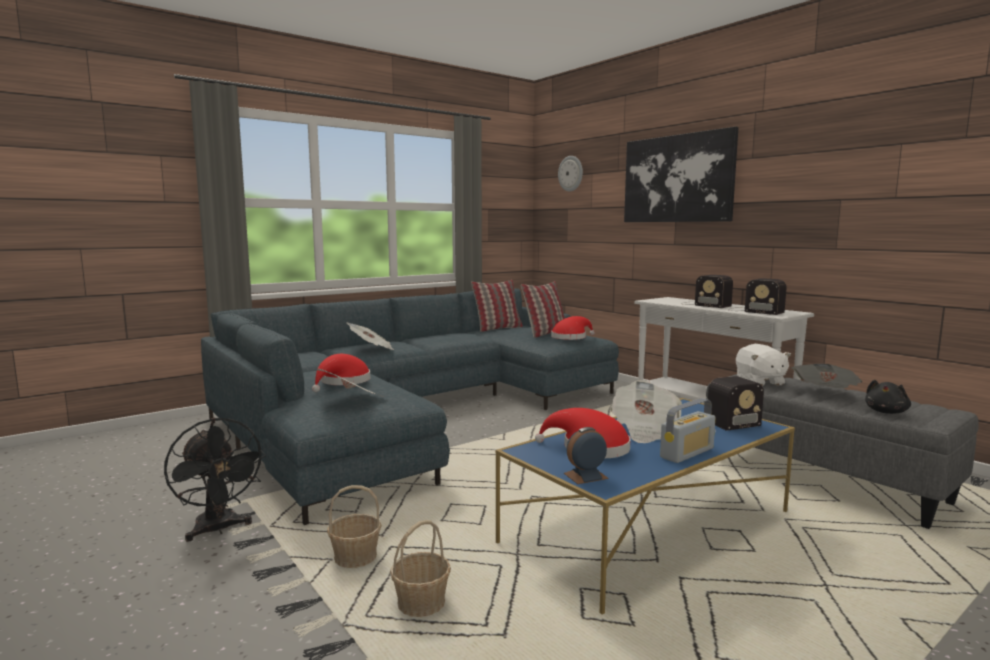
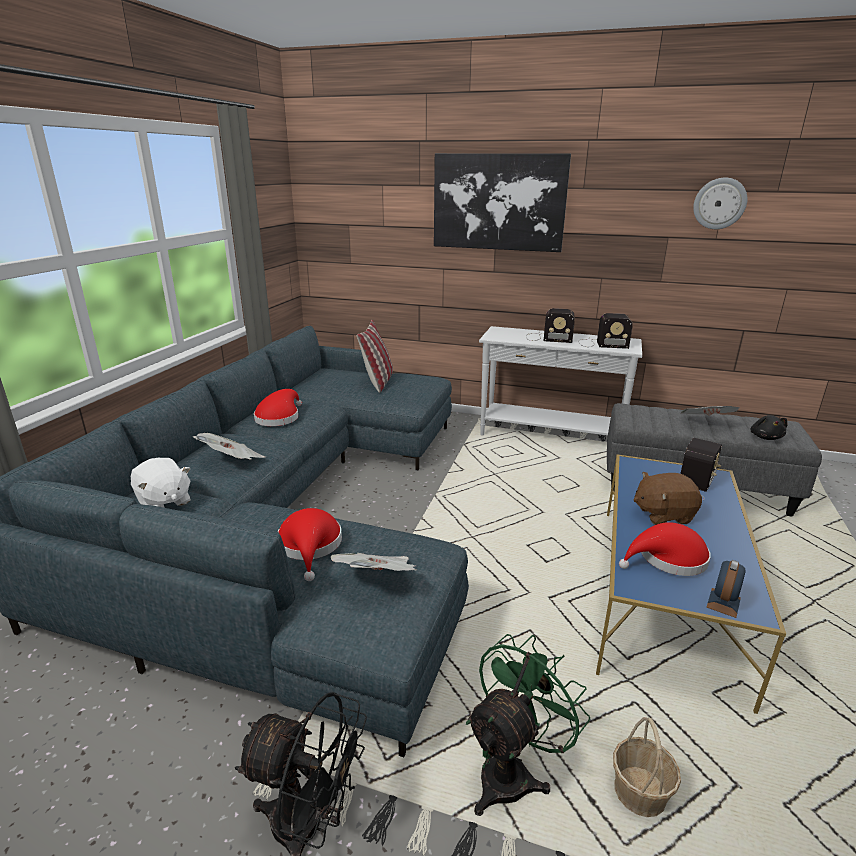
camera: 35 degrees left, 15 degrees up
(355, 558) = (512, 771): basket -> green fan
(497, 328) = (310, 381): pillow -> none
(571, 173) = (352, 182): wall clock -> wall clock (719, 203)
(571, 337) = (413, 384): red hat -> red hat (279, 417)
(645, 431) = (663, 514): newspaper -> brown plush toy
(687, 453) = (729, 534): radio -> none
(760, 382) = (649, 419): white plush toy -> white plush toy (164, 502)

